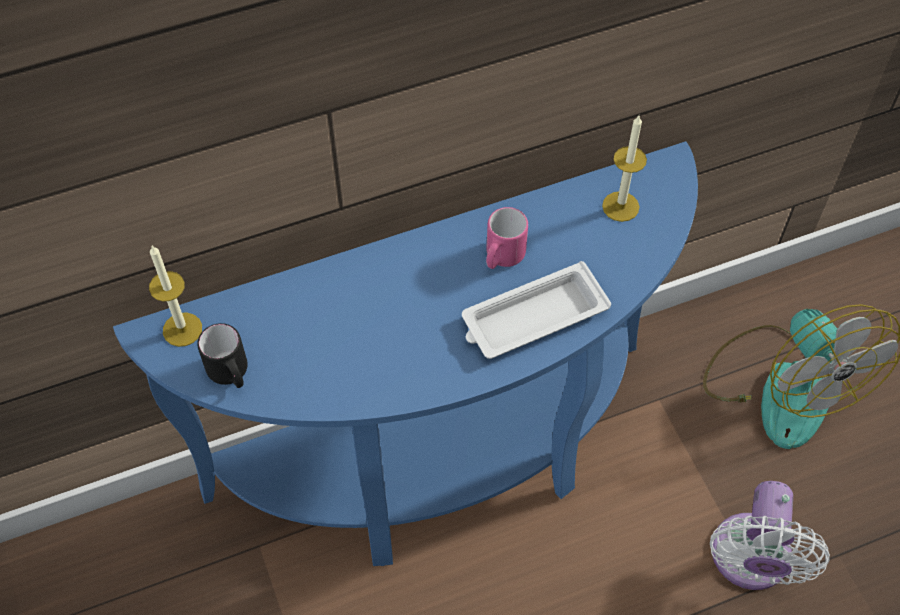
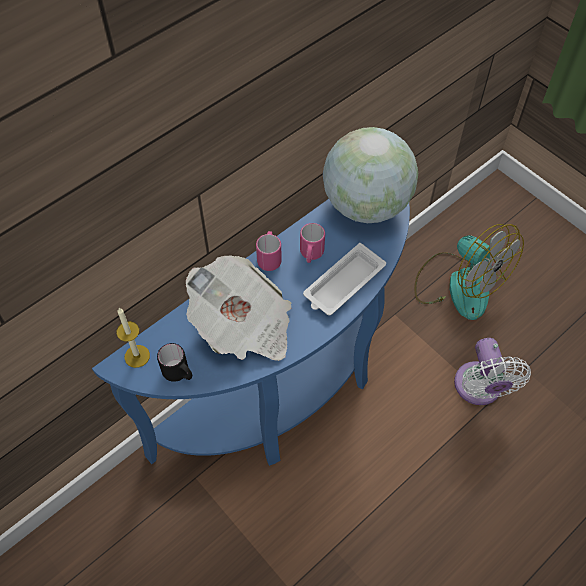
camera: 20 degrees left, 0 degrees up
(354, 334) = (243, 326): none -> newspaper
(436, 243) = (269, 258): none -> pink mug
(620, 206) = (366, 205): candle -> globe

